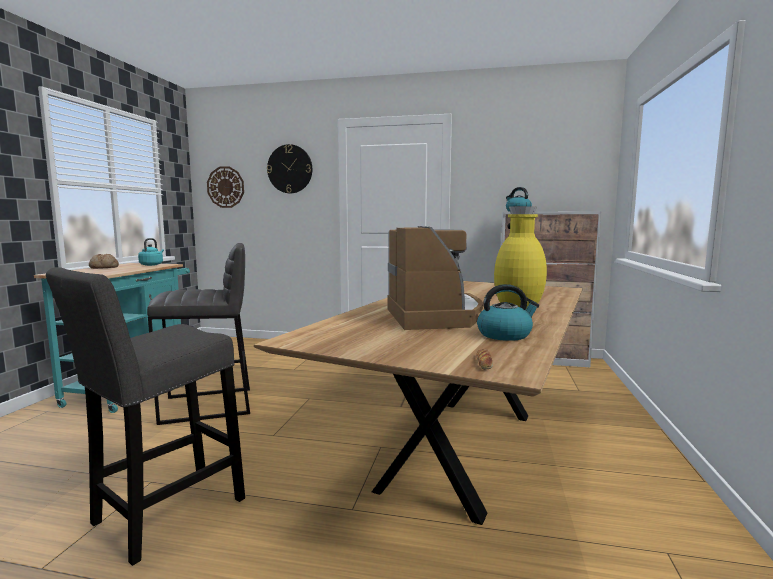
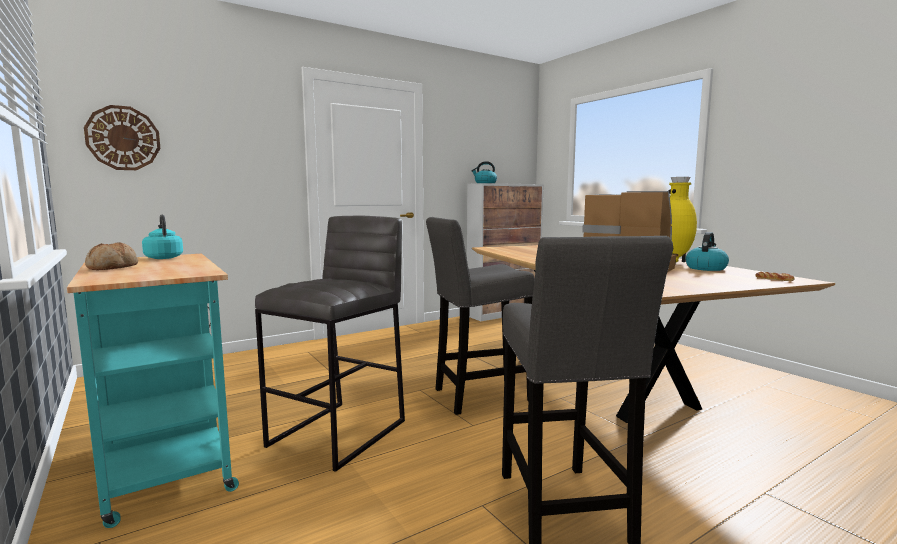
camera: 45 degrees left, 0 degrees up
(290, 169) = (236, 121): wall clock -> none
(328, 418) = (478, 396): none -> grey stool

